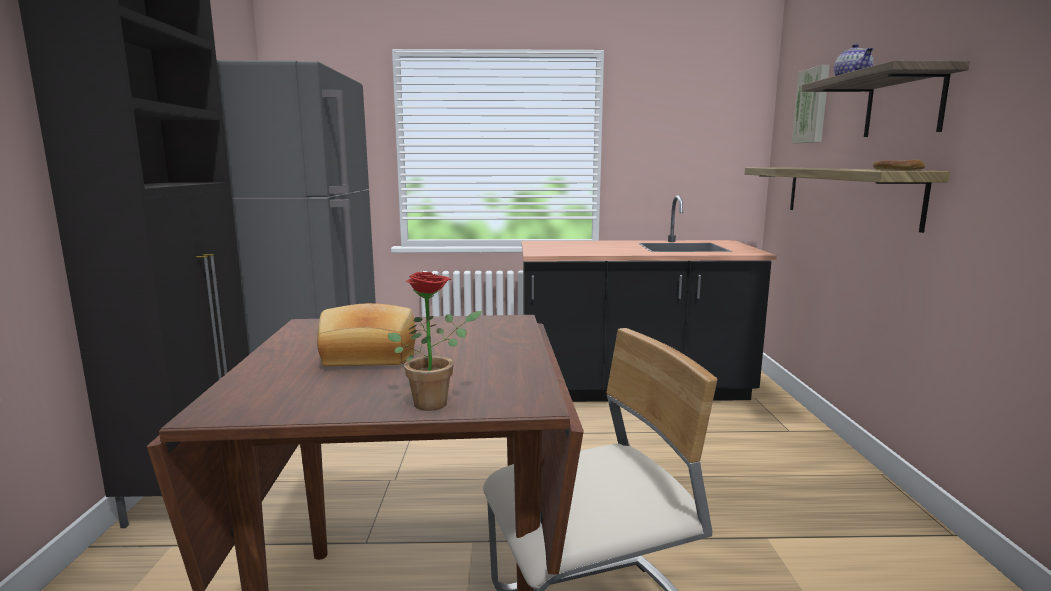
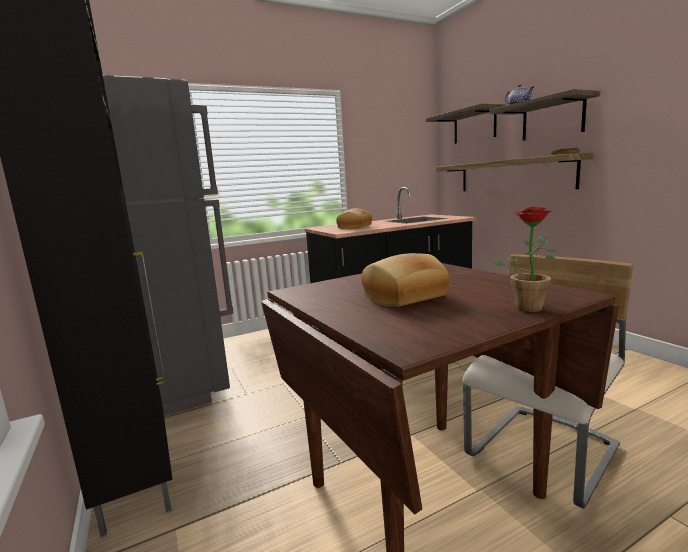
camera: 25 degrees left, 0 degrees up
(576, 248) = (355, 227): none -> bread
(813, 106) = (474, 126): picture -> shelf

